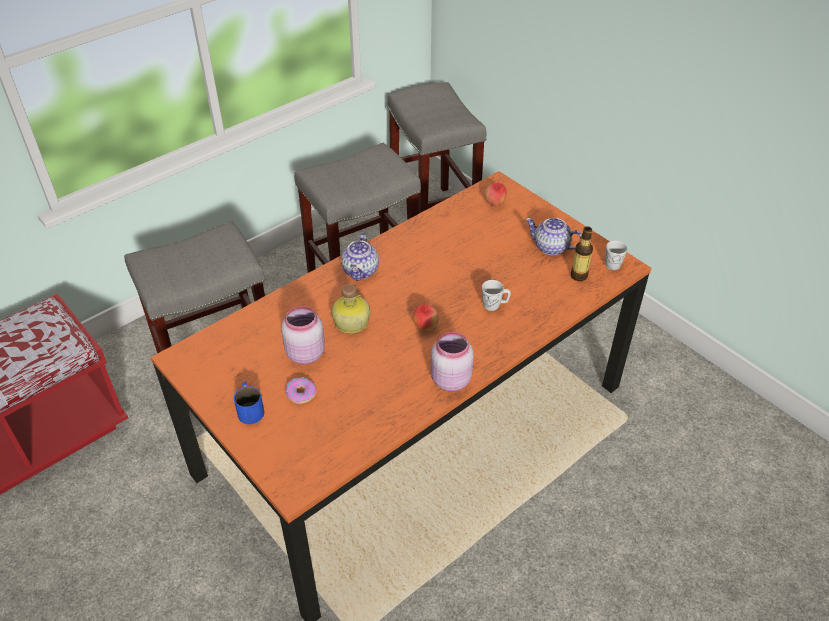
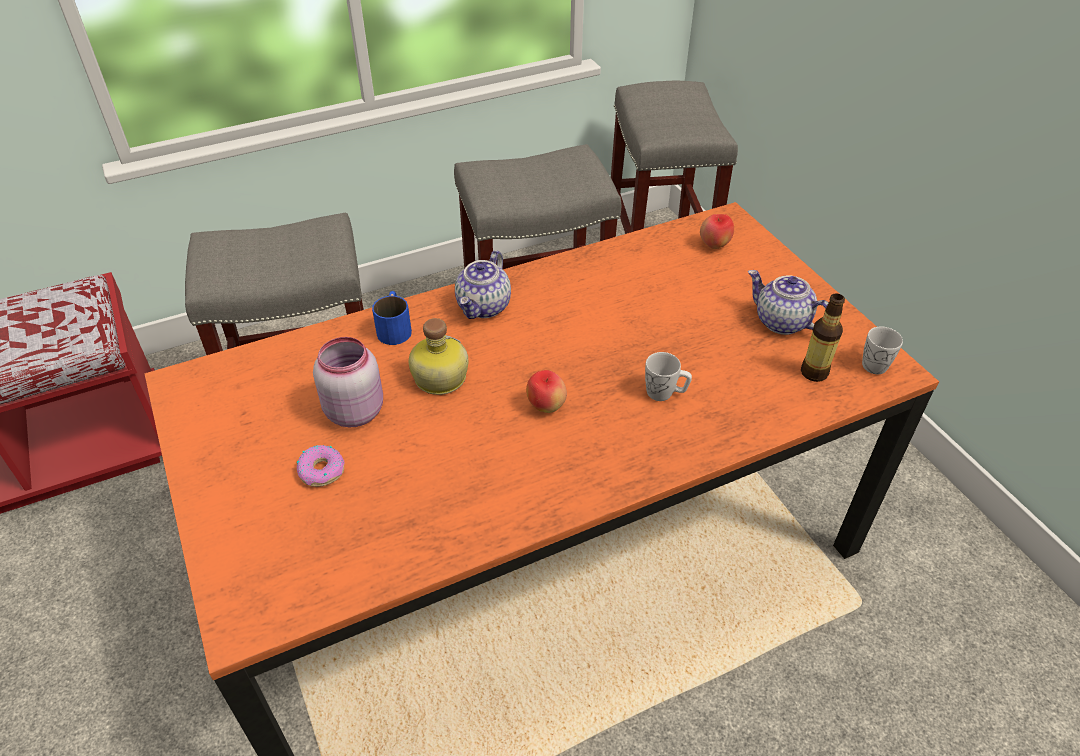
camera: 15 degrees right, 0 degrees up
(249, 408) = (239, 477): blue mug -> blue mug (395, 327)
(449, 380) = (553, 497): pink jar -> none

